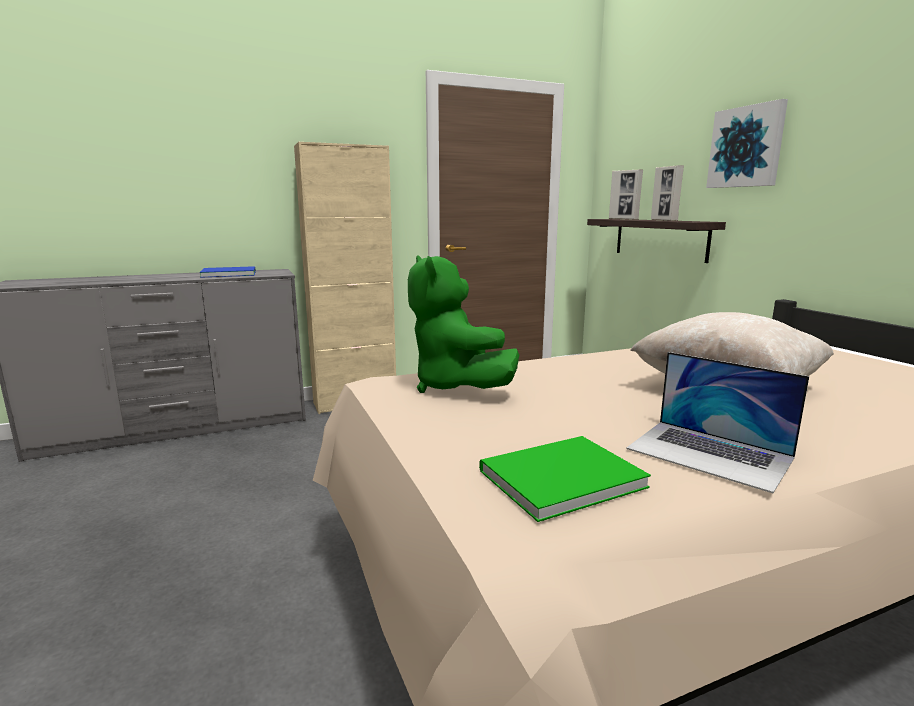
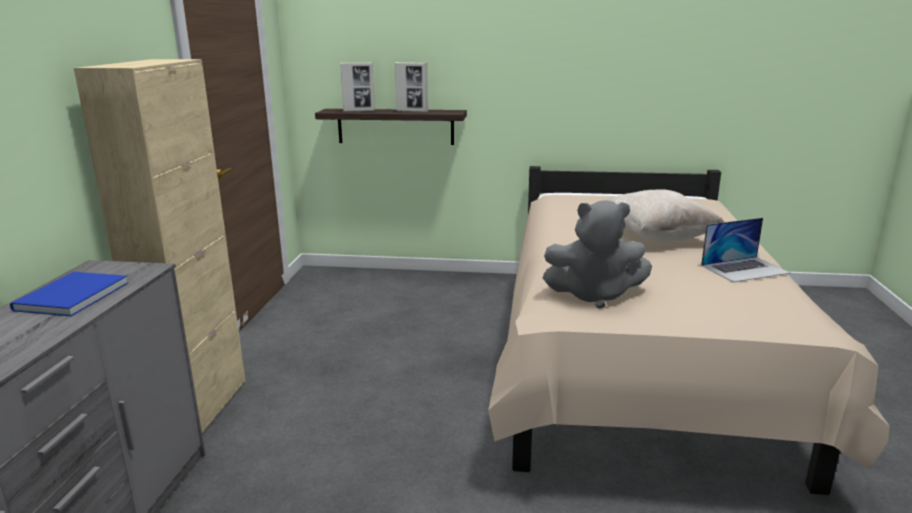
camera: 60 degrees left, 5 degrees up
(455, 386) = (594, 295): green plush toy -> grey plush toy
(556, 478) = (763, 305): green book -> none
(746, 147) = (476, 50): picture -> none

